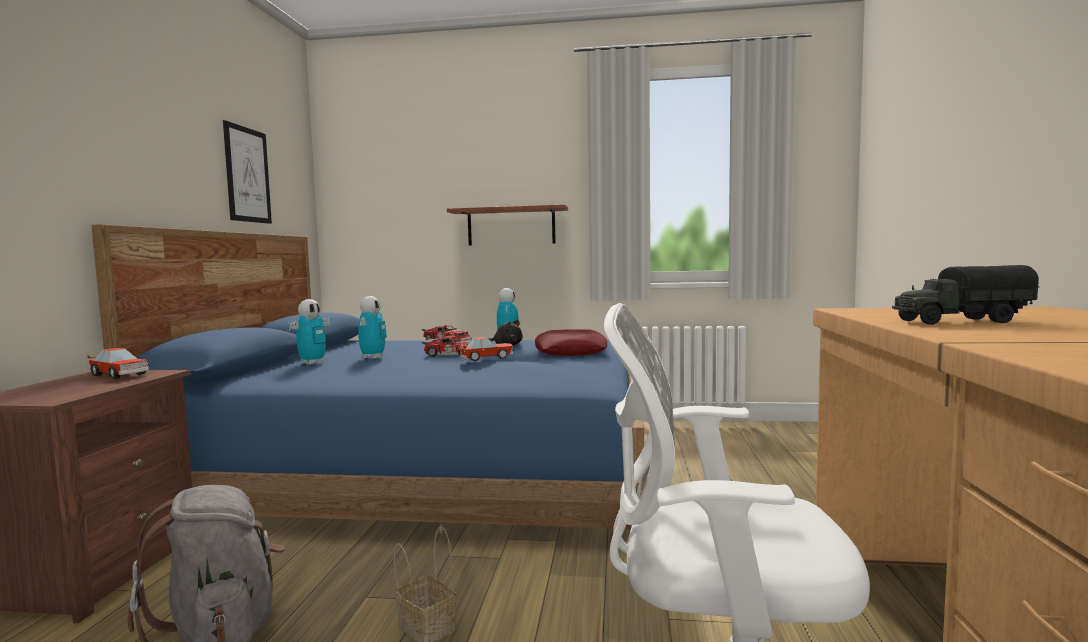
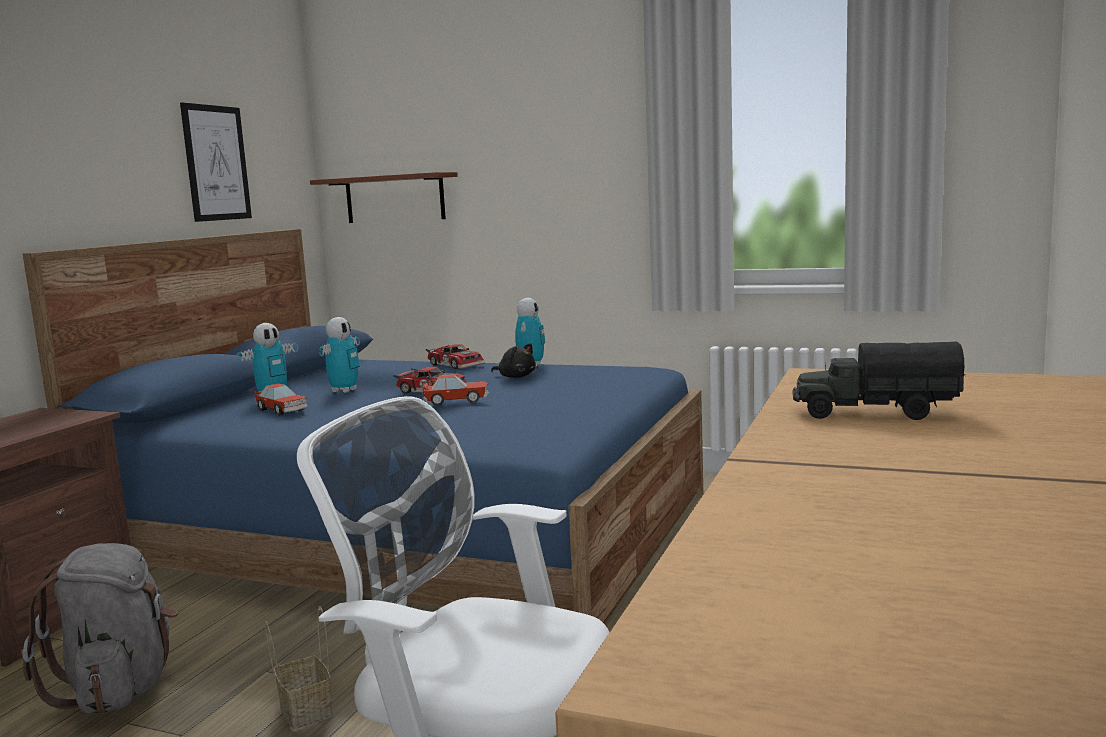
camera: 15 degrees right, 5 degrees up
(119, 375) = (50, 417): toy car -> toy car (282, 410)
(511, 226) = (551, 208): brown shelf -> brown shelf (394, 198)
(570, 352) = (579, 390): red pillow -> none

